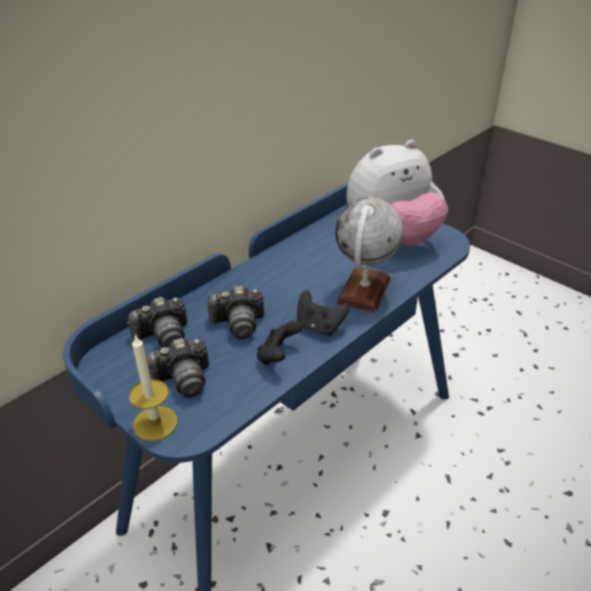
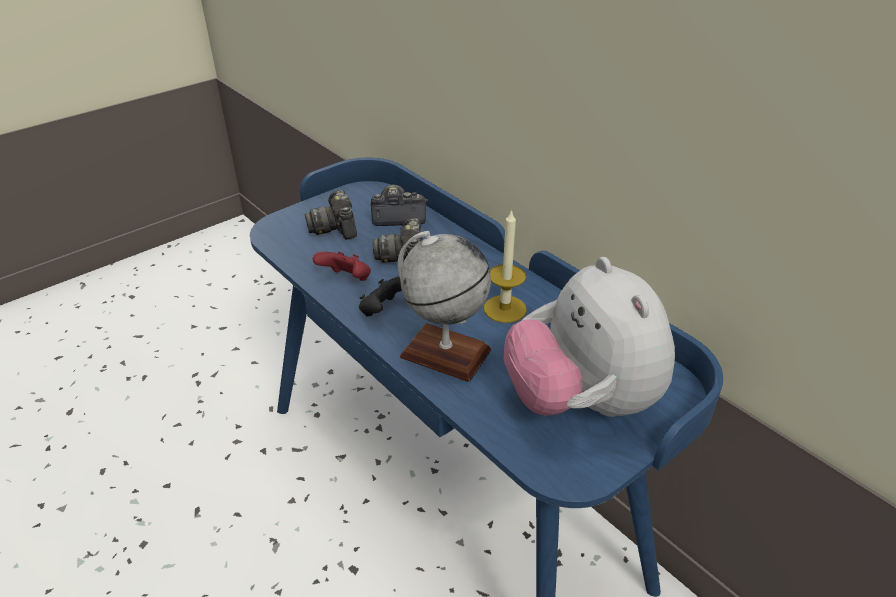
camera: 95 degrees right, 0 degrees up
(155, 423) = (290, 217): candle -> candle (505, 309)
(163, 335) = (397, 216): camera -> camera turned 105 degrees clockwise
(278, 356) = (346, 280): black game controller -> red game controller

